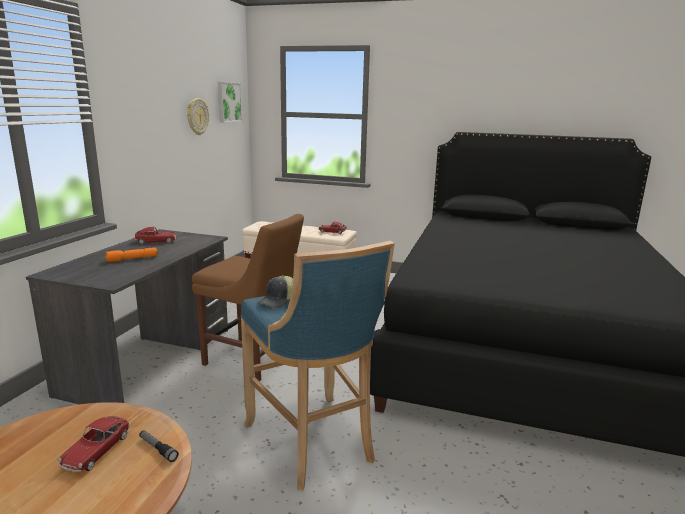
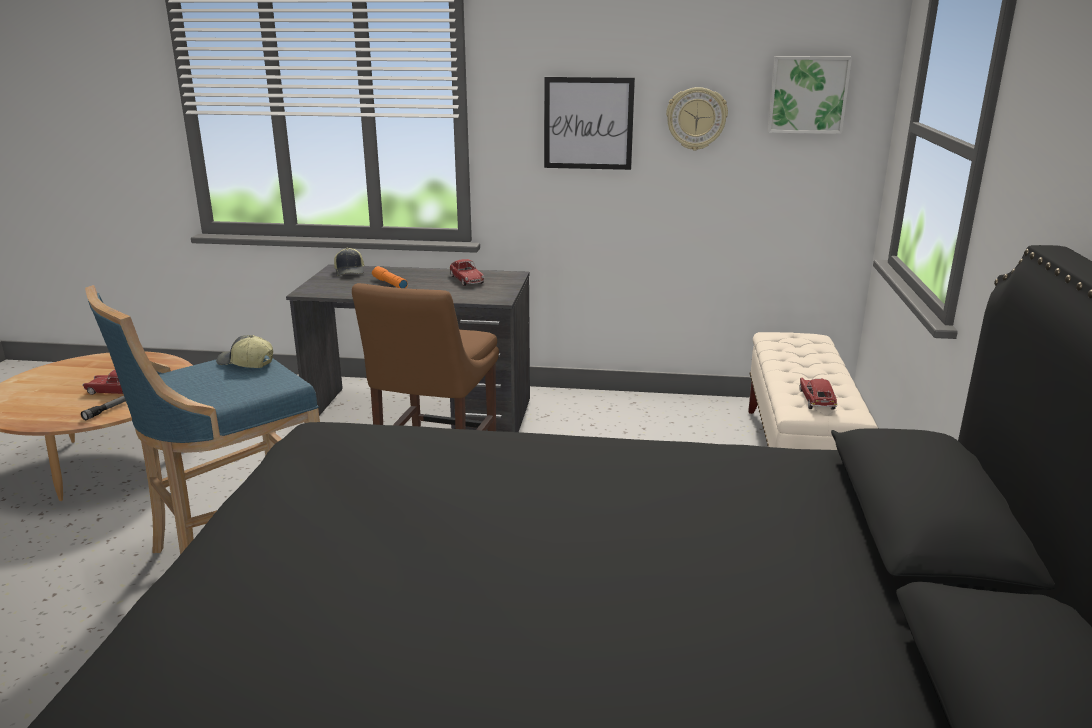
camera: 80 degrees right, 5 degrees up
(70, 269) = (350, 271): none -> cap
(156, 122) = (588, 123): none -> picture

